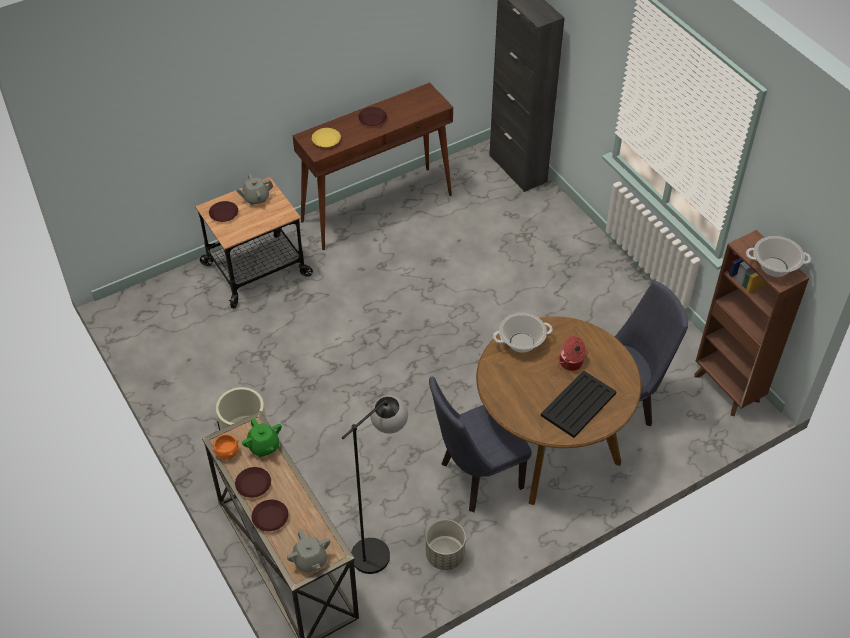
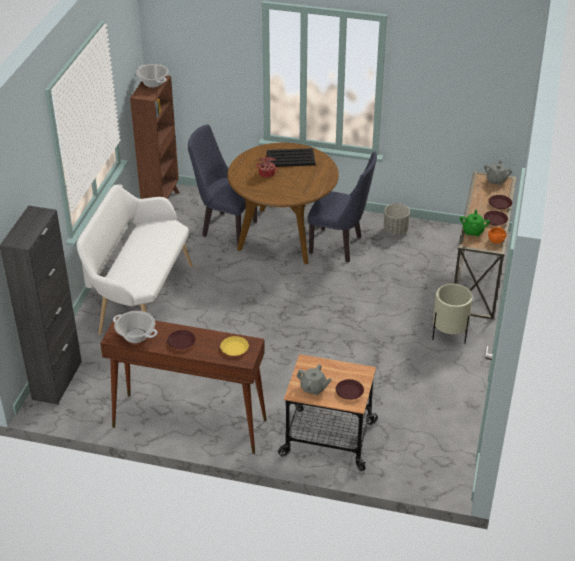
camera: 135 degrees left, 10 degrees down
(380, 547) = (424, 251): black floor lamp -> none
(521, 342) = (277, 194): cooking pot -> cooking pot (136, 335)
(566, 271) = (140, 299): none -> white bench

